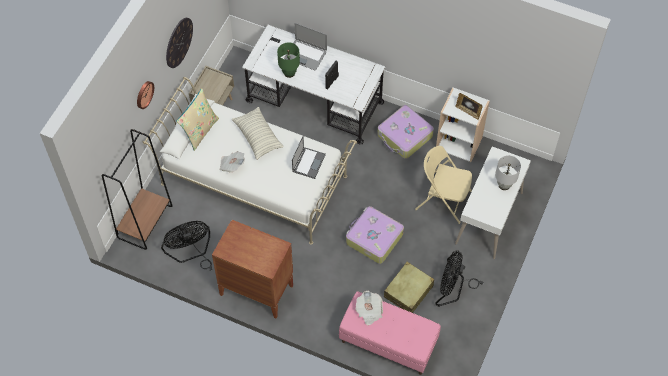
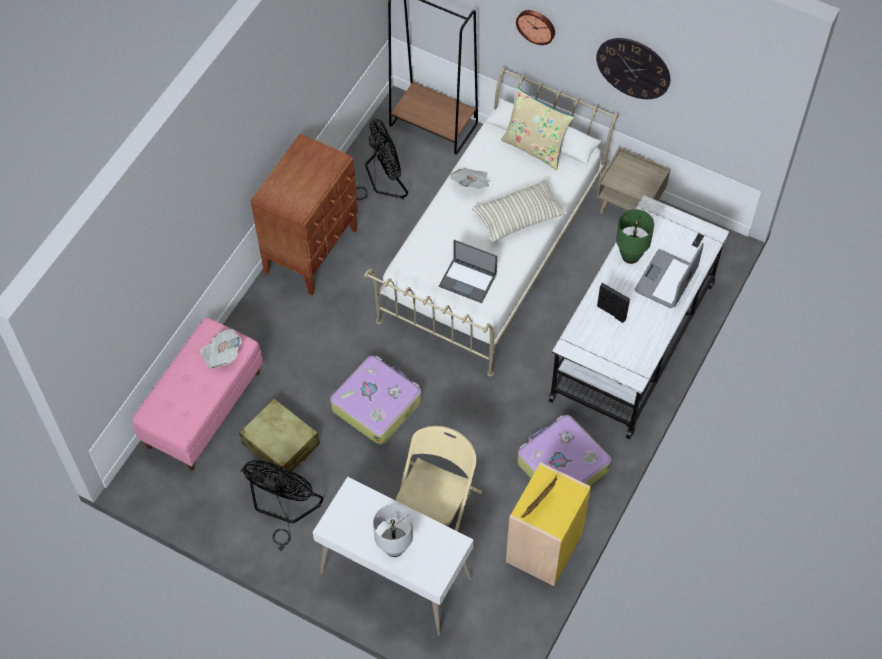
camera: 95 degrees right, 0 degrees up
(459, 143) = (544, 548): white bookcase -> yellow bookcase

